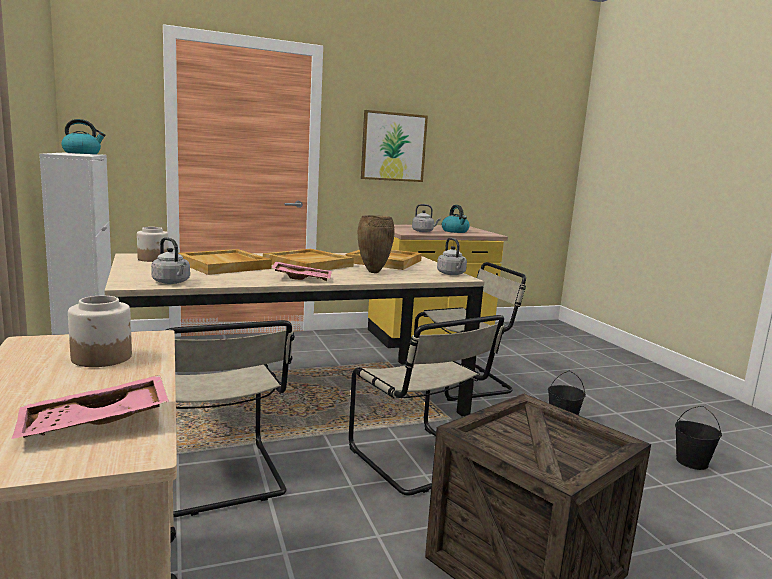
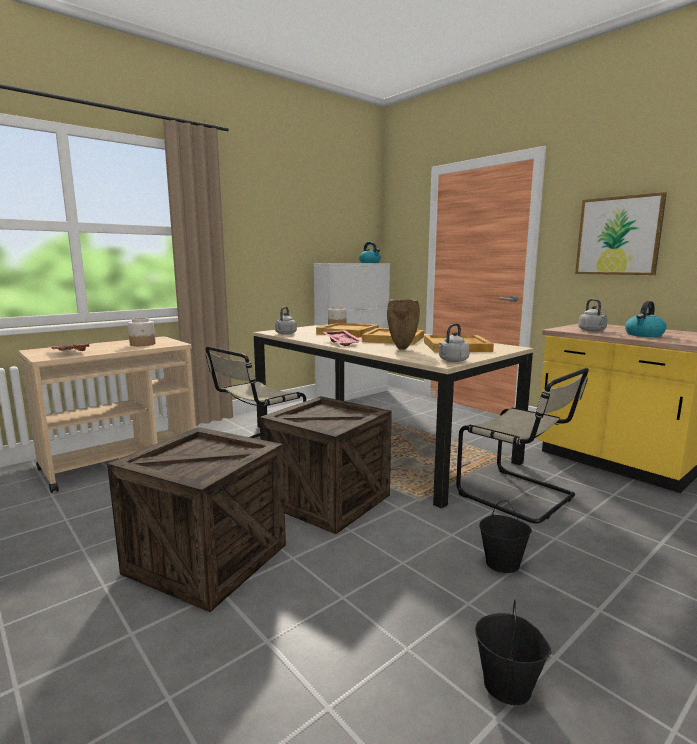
camera: 70 degrees right, 0 degrees up
(420, 461) = (327, 499): beige chair -> crate

